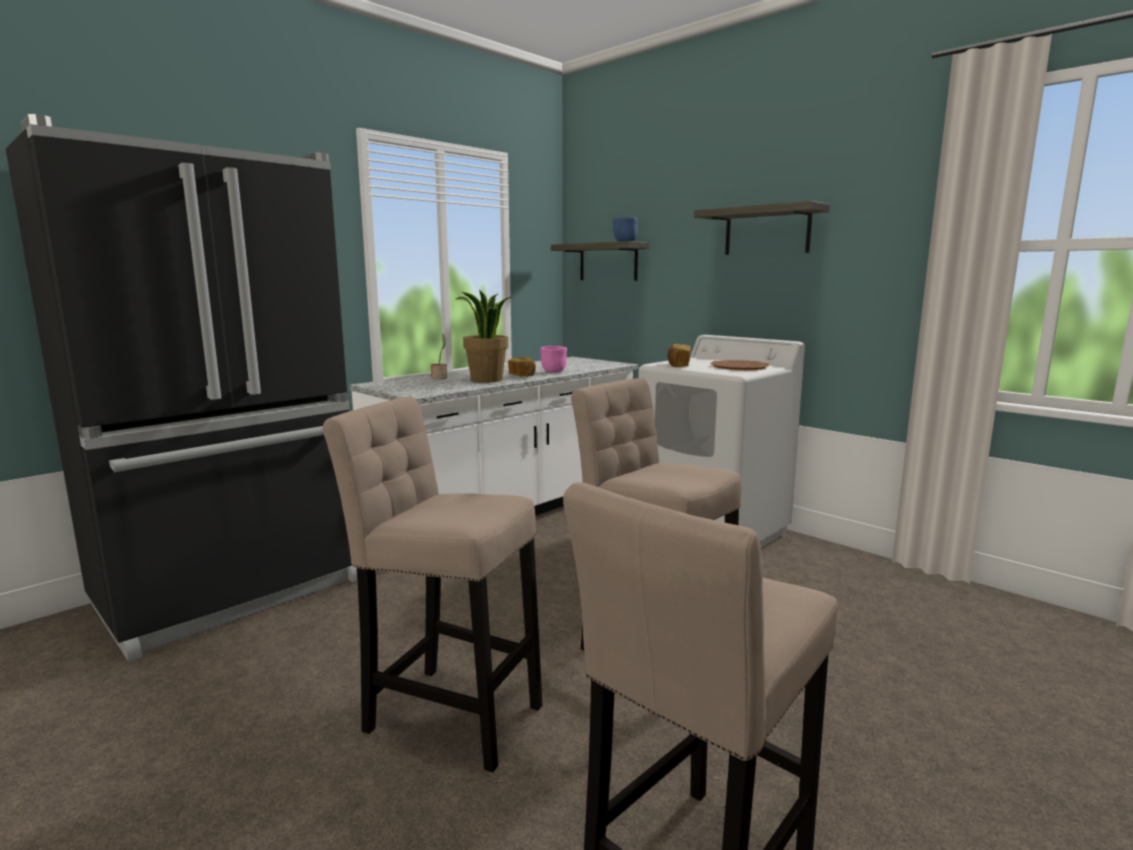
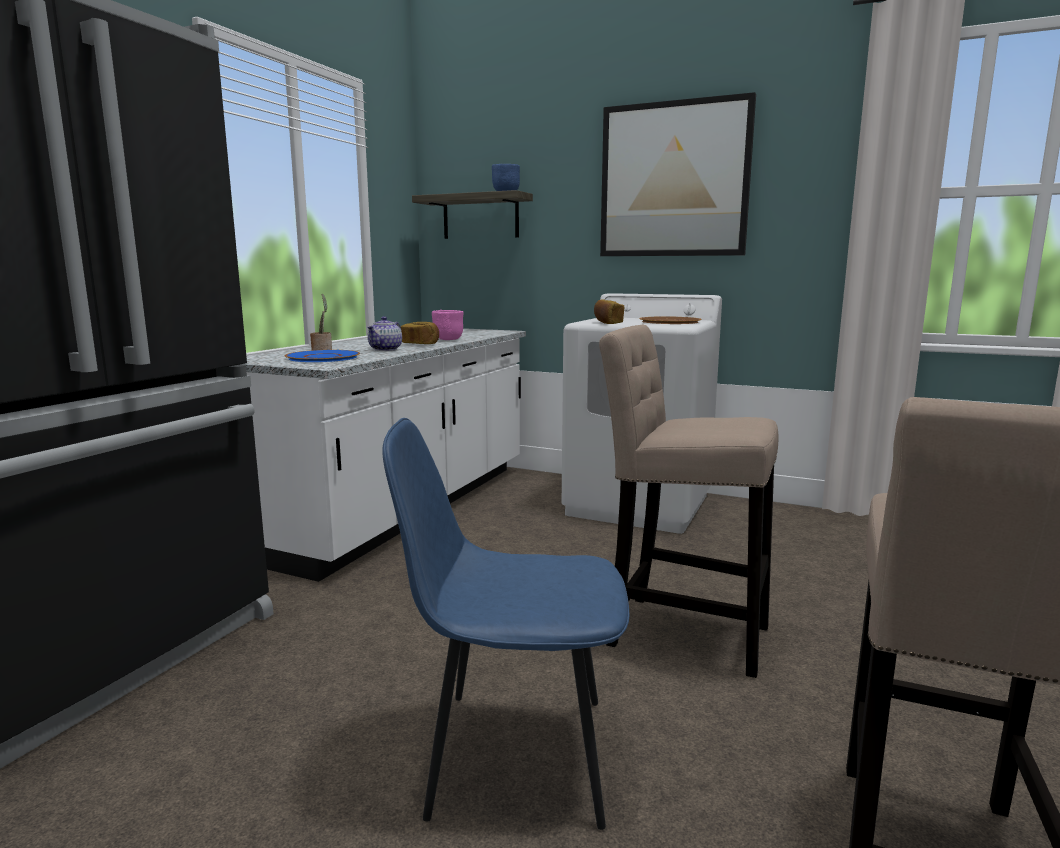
camera: 20 degrees left, 0 degrees up
(428, 386) = (323, 357): none -> blue plate
(447, 713) = (513, 754): beige stool -> blue chair
(486, 380) = (386, 349): potted plant -> teapot
(767, 231) = (674, 180): shelf -> picture

